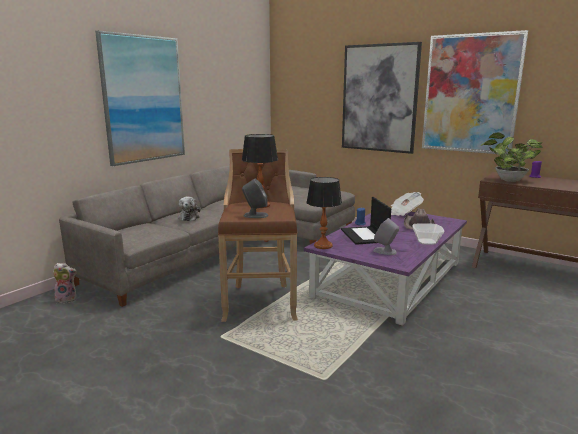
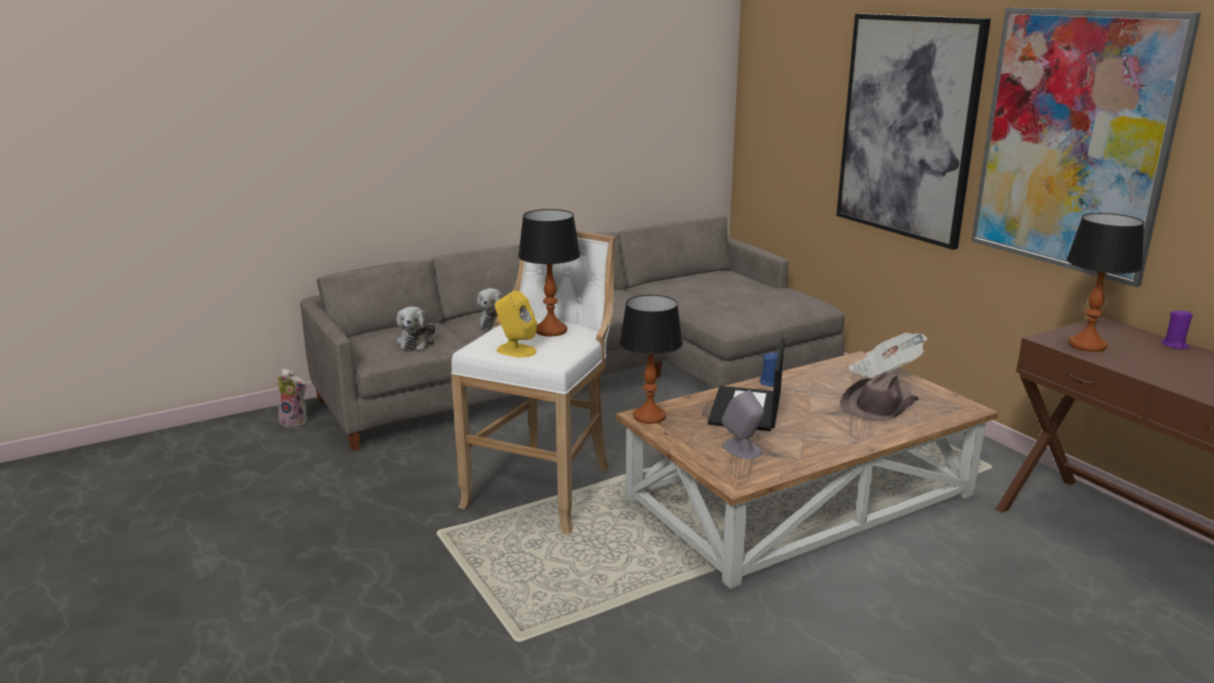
camera: 25 degrees right, 5 degrees up
(143, 99) = (455, 117): picture -> none
(151, 232) = (416, 341): none -> plush toy
(255, 215) = (516, 350): grey speaker -> yellow speaker
(260, 301) = (545, 487): brown stool -> white stool
(389, 278) = (800, 495): purple coffee table -> brown coffee table
(427, 242) = (846, 445): bowl -> none
(507, 180) = (1087, 345): potted plant -> table lamp

